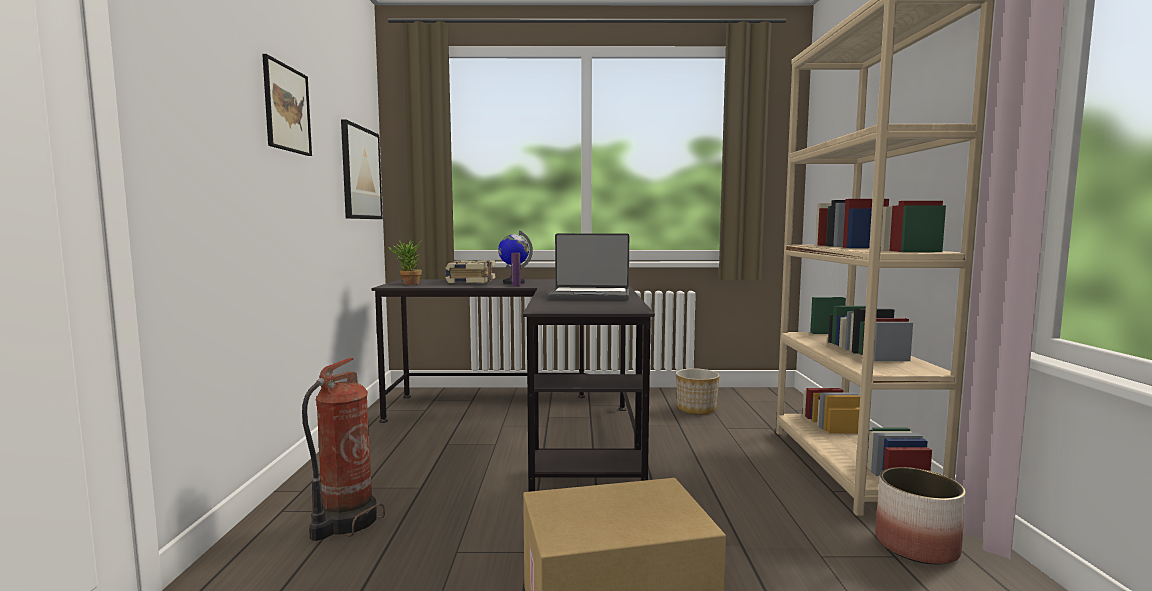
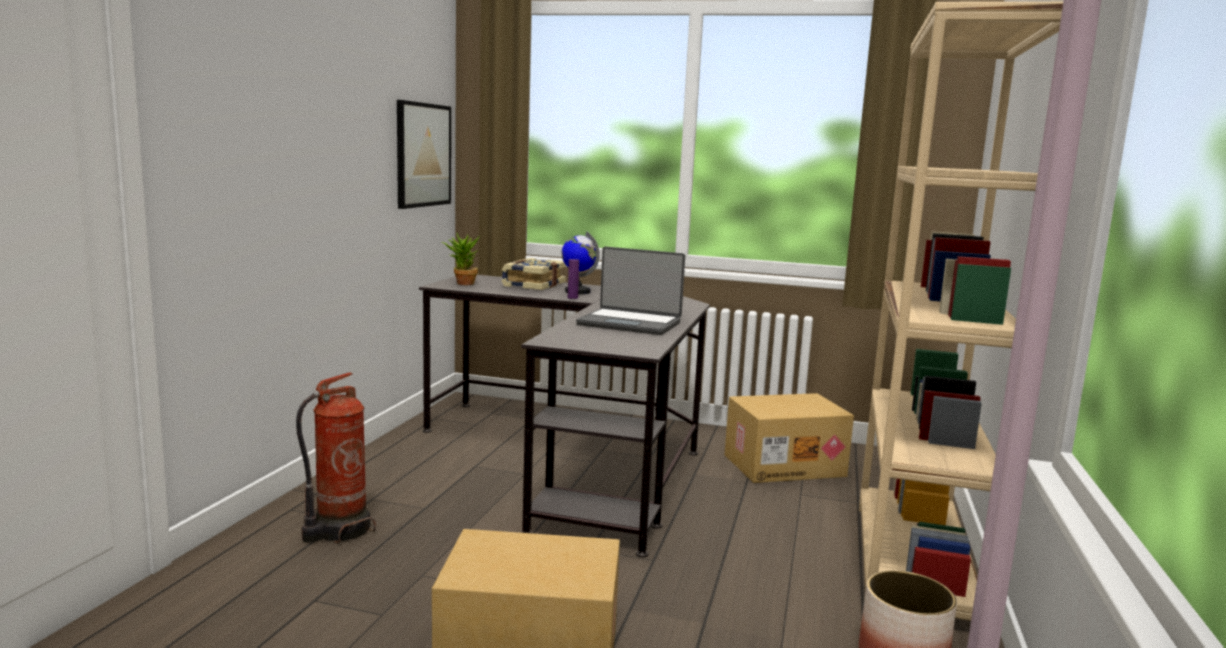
camera: 15 degrees right, 5 degrees up
(287, 109) = (324, 104): picture -> none
(696, 409) = (784, 465): planter -> cardboard box

